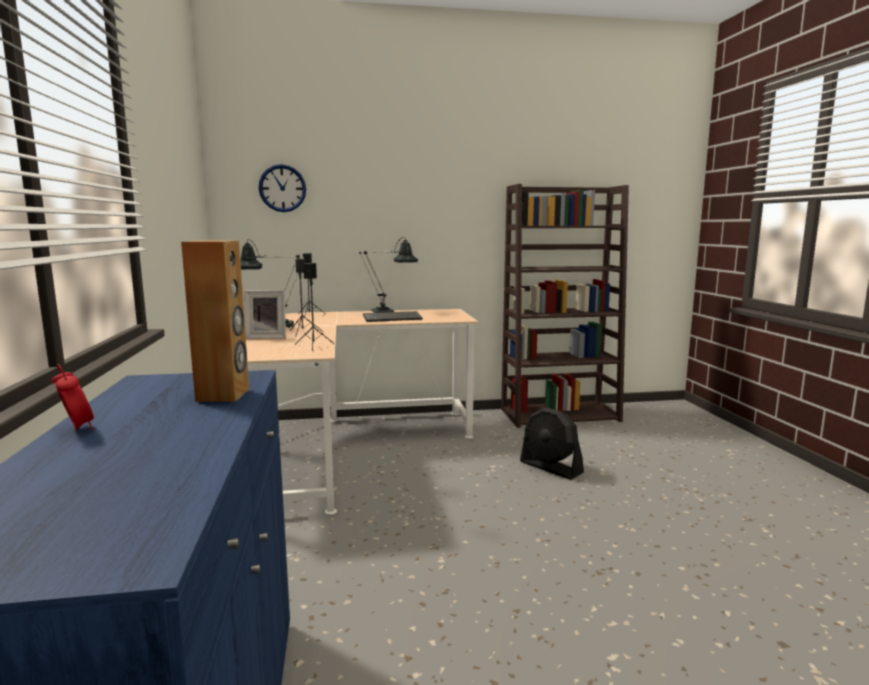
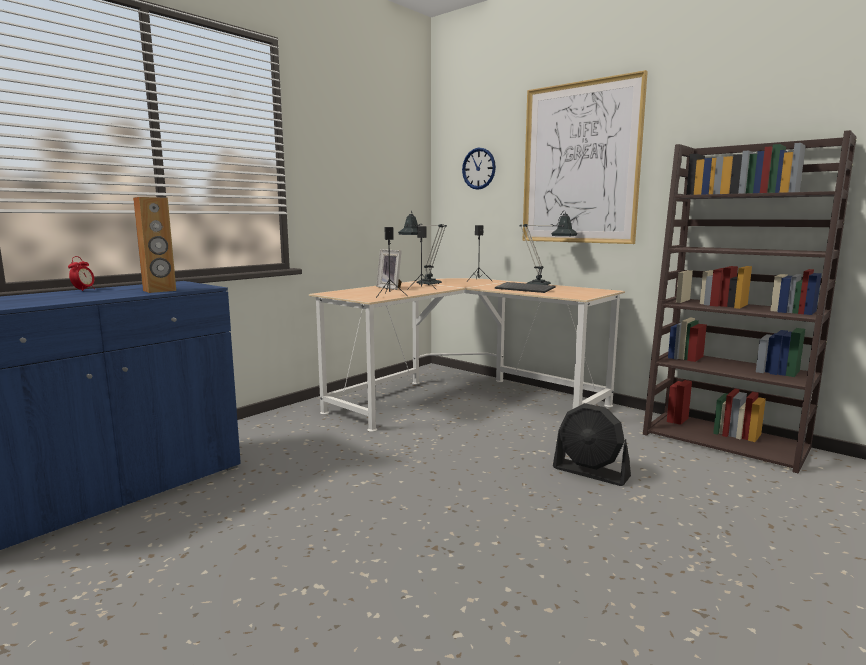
camera: 50 degrees right, 0 degrees up
(407, 192) = (580, 164): none -> picture
(551, 468) = (591, 473): black fan -> black fan turned 60 degrees counterclockwise

